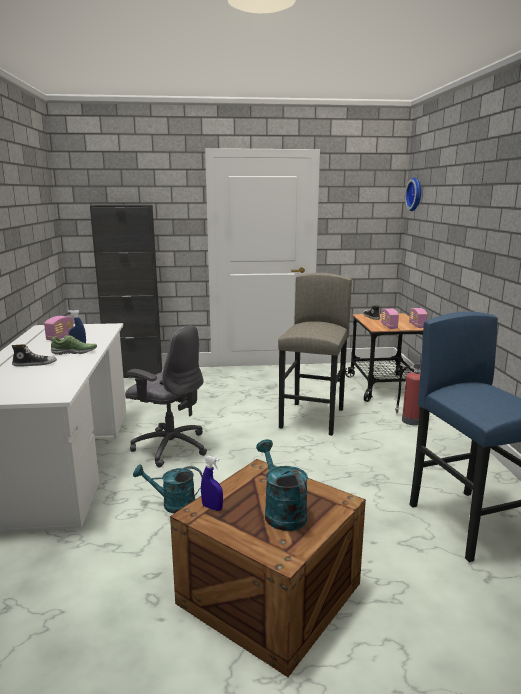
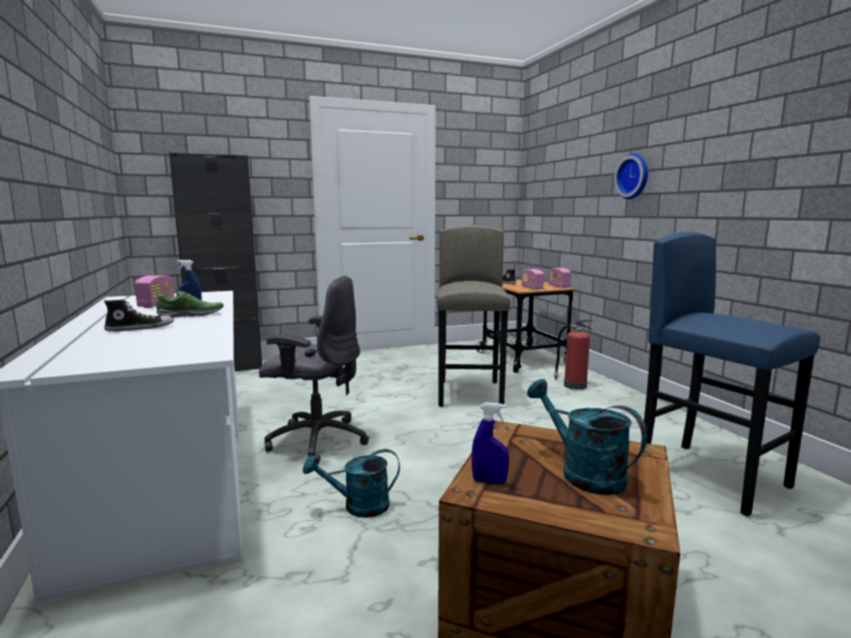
camera: 15 degrees left, 5 degrees down
(415, 194) = (536, 155): wall clock -> wall clock (634, 176)

